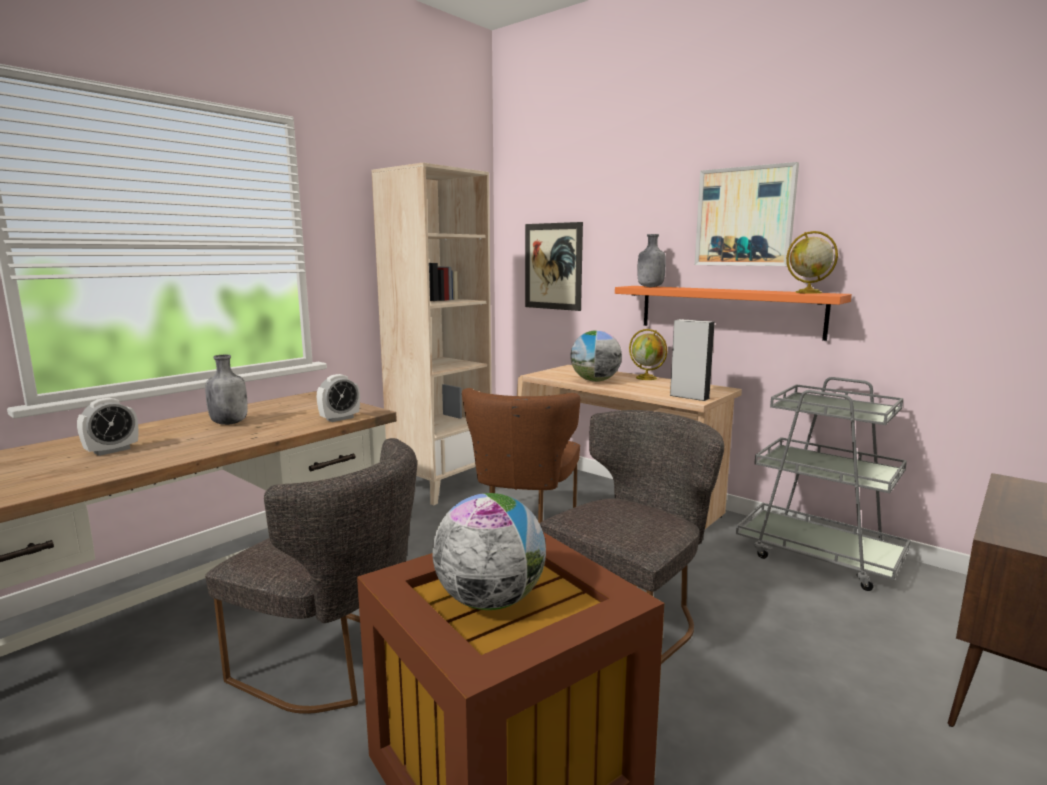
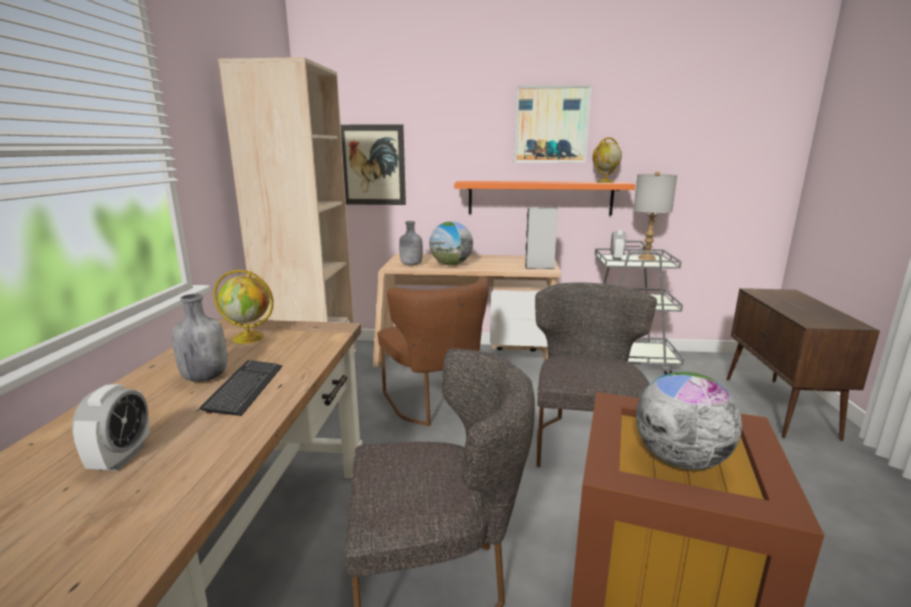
camera: 35 degrees left, 5 degrees up
(234, 434) = (245, 388): none -> keyboard
(340, 418) = (324, 342): alarm clock -> alarm clock (616, 258)
(647, 378) = (480, 256): globe -> globe (249, 338)
(650, 287) = (480, 181): grey bottle -> grey bottle (411, 265)
(862, 406) = (647, 258): none -> grey table lamp

